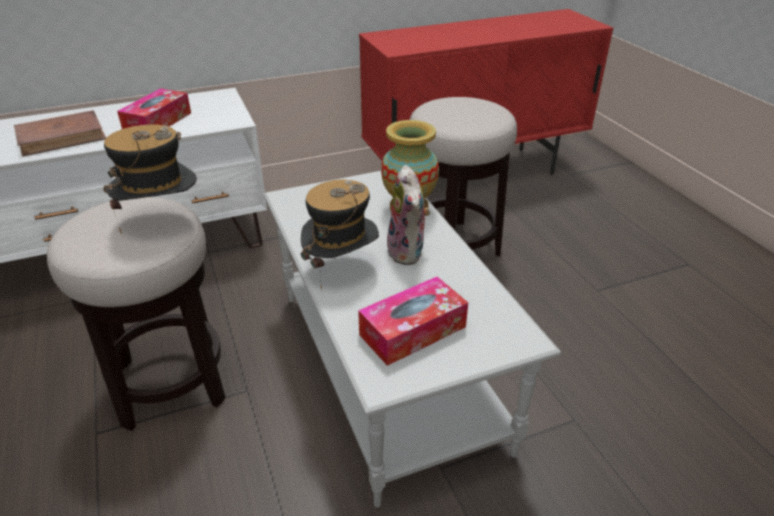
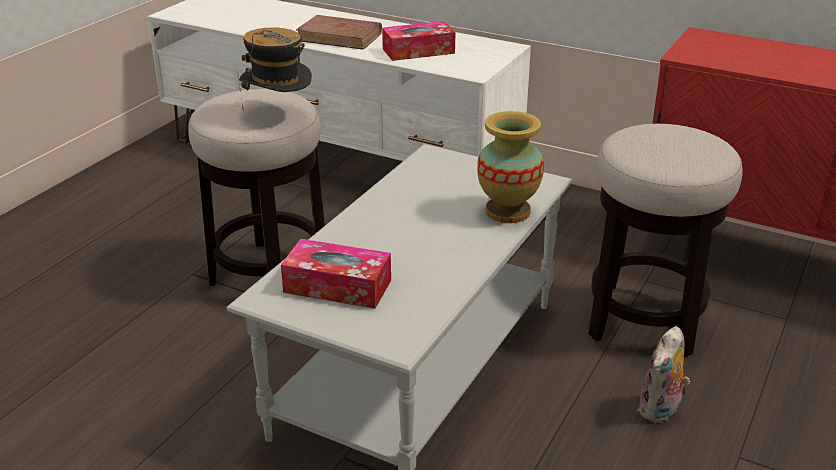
camera: 50 degrees right, 5 degrees down
(341, 268) = (372, 221): hat -> none
(408, 252) = (439, 240): plush toy -> plush toy (660, 411)

